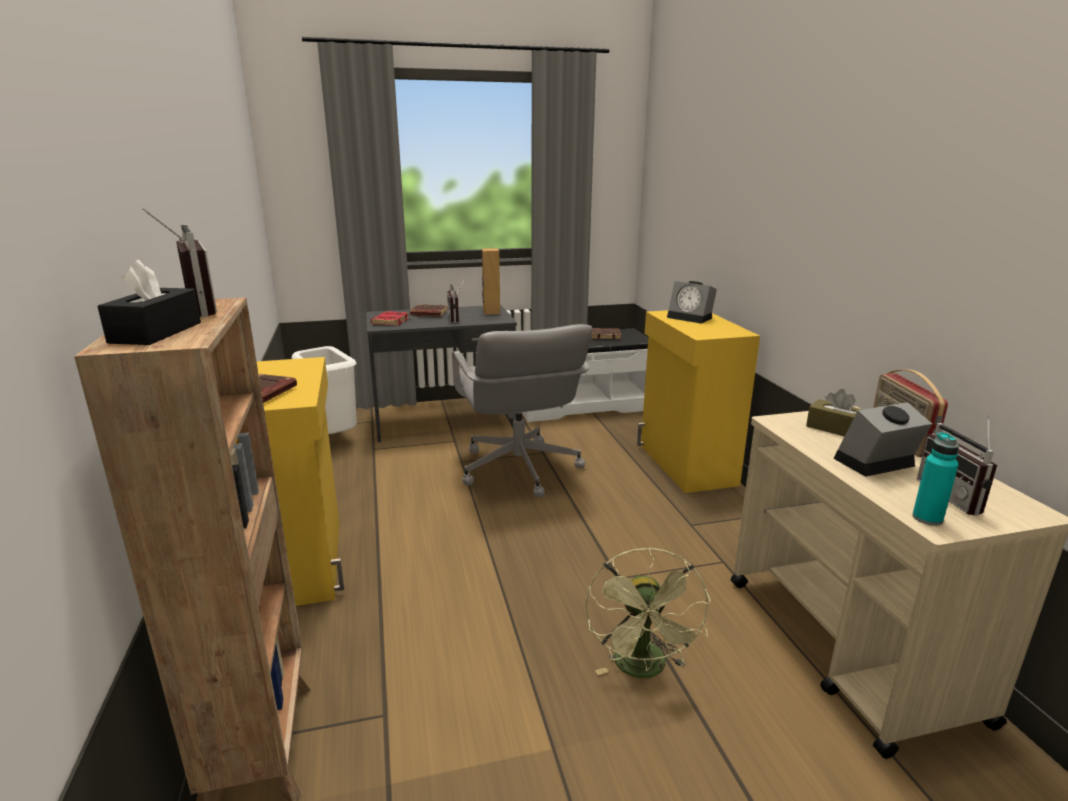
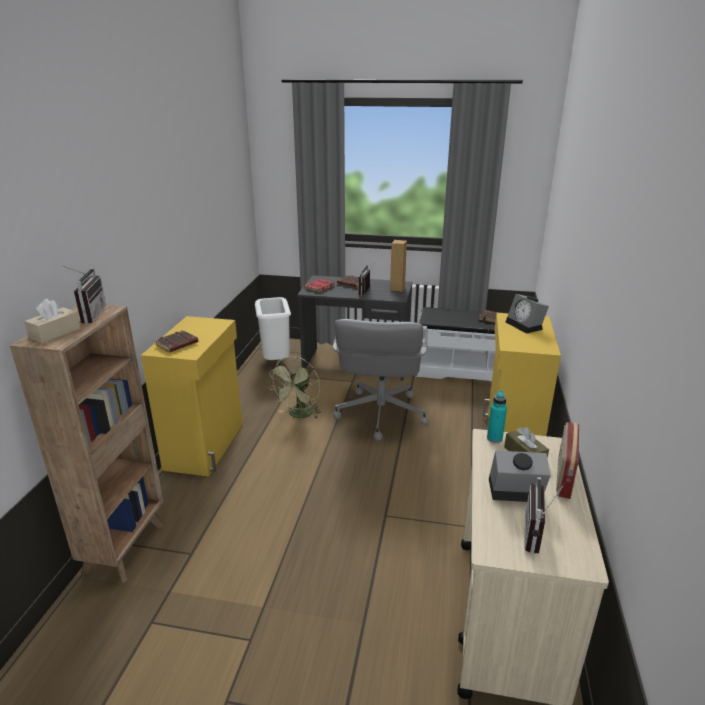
camera: 25 degrees right, 5 degrees up
(156, 332) = (55, 333): black tissue box -> beige tissue box
(643, 669) = (352, 581): green fan -> green fan (299, 415)
(927, 518) = (492, 544): turquoise bottle -> turquoise bottle (494, 438)

